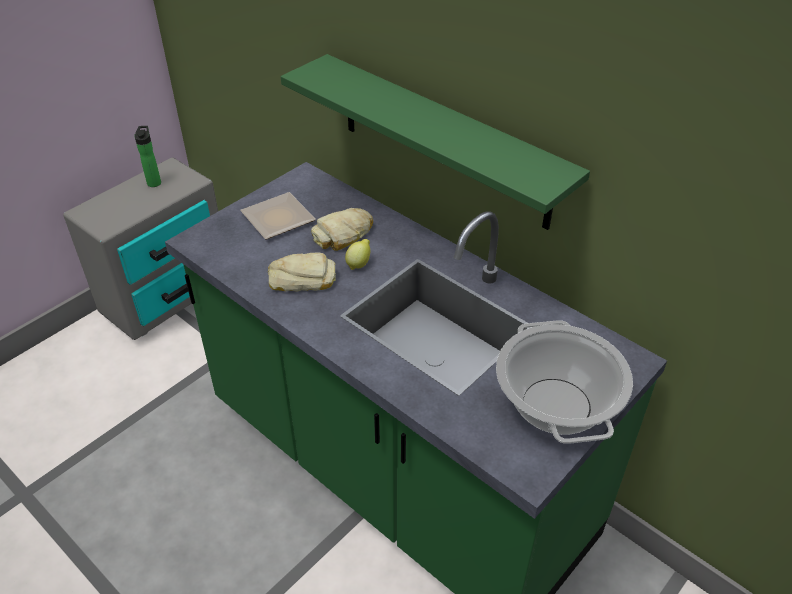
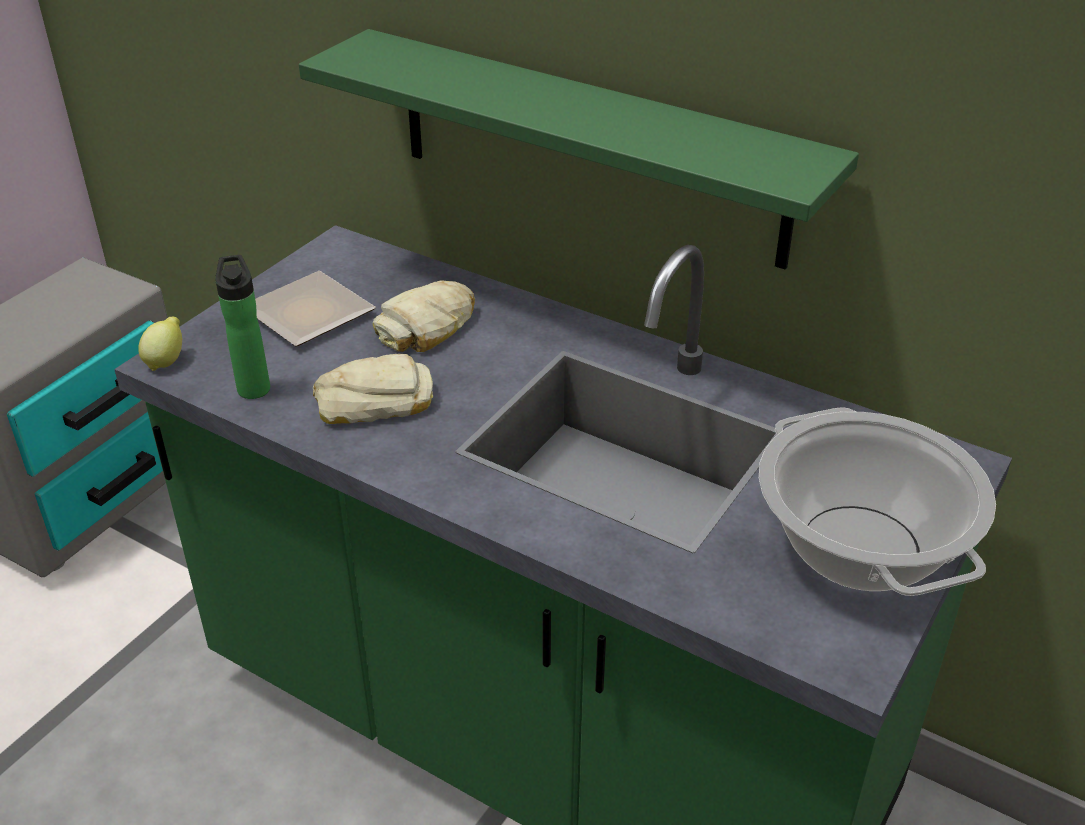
camera: 10 degrees left, 5 degrees down
(154, 182) = (58, 298): bottle -> bottle (253, 386)
(359, 264) = (466, 368): lemon -> lemon (166, 361)

